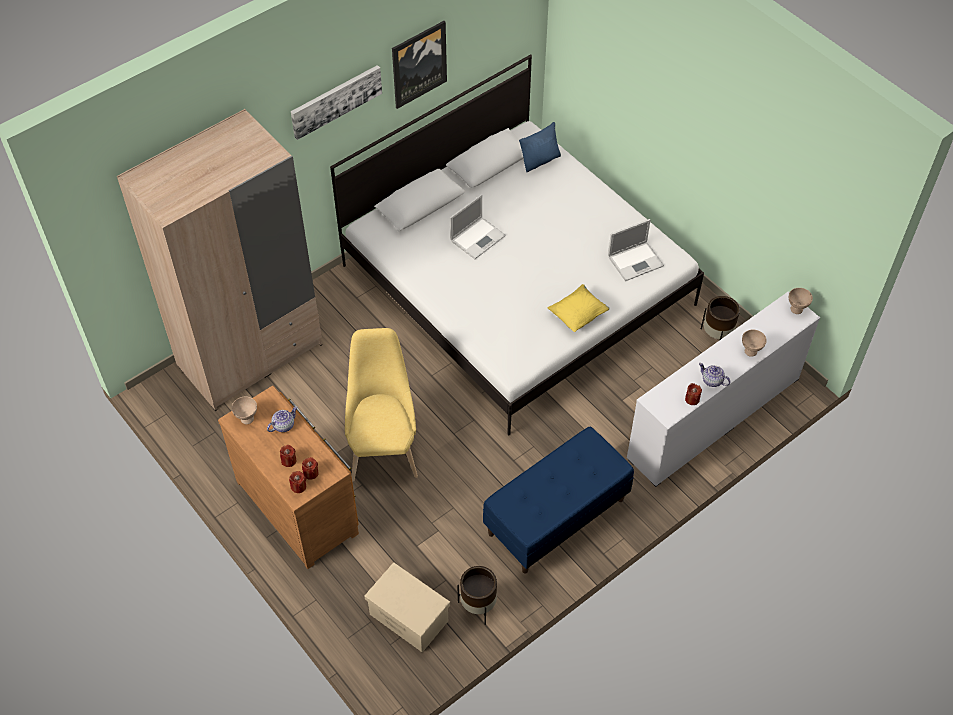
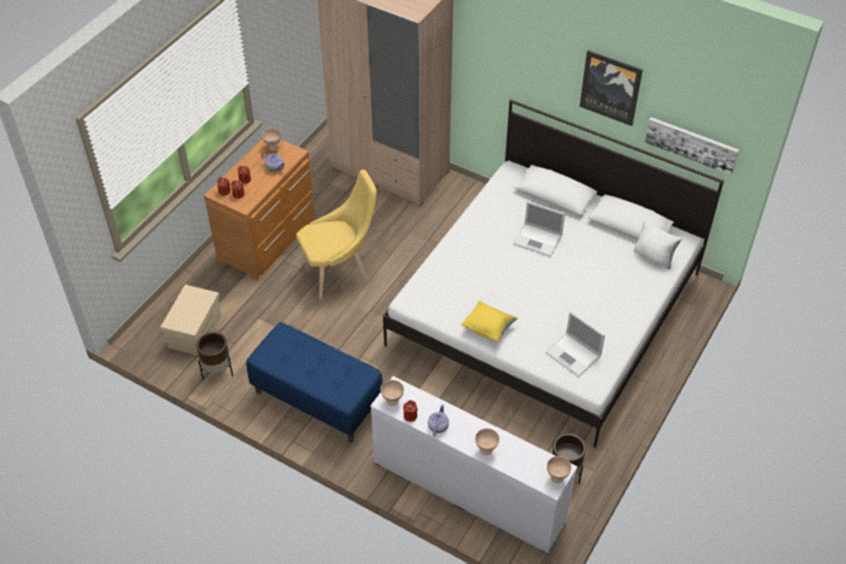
camera: 70 degrees right, 5 degrees down
(336, 100) = (530, 50): picture -> picture (691, 144)
(540, 160) = (654, 257): blue pillow -> white pillow
(668, 408) = (392, 400): none -> beige bowl

